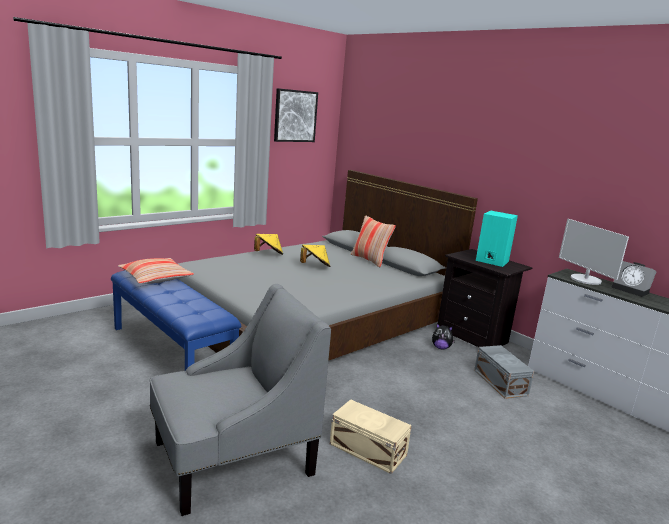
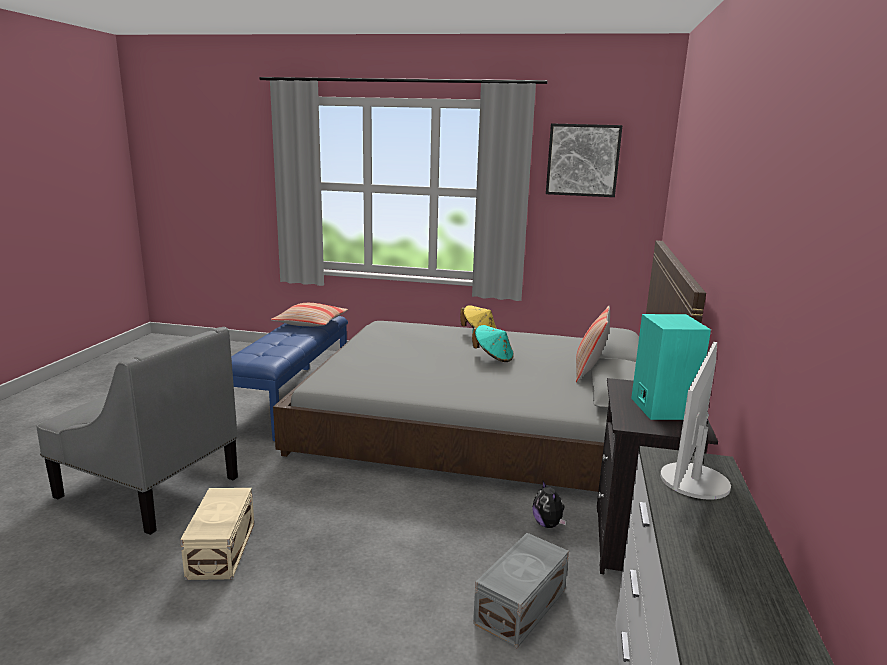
camera: 55 degrees right, 0 degrees up
(315, 266) = (493, 357): yellow hat -> turquoise hat
(631, 290) = (742, 539): alarm clock -> none

